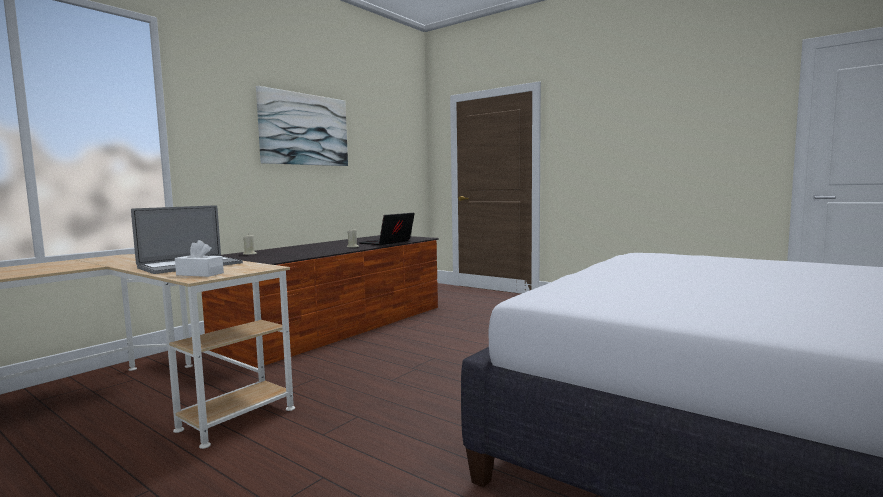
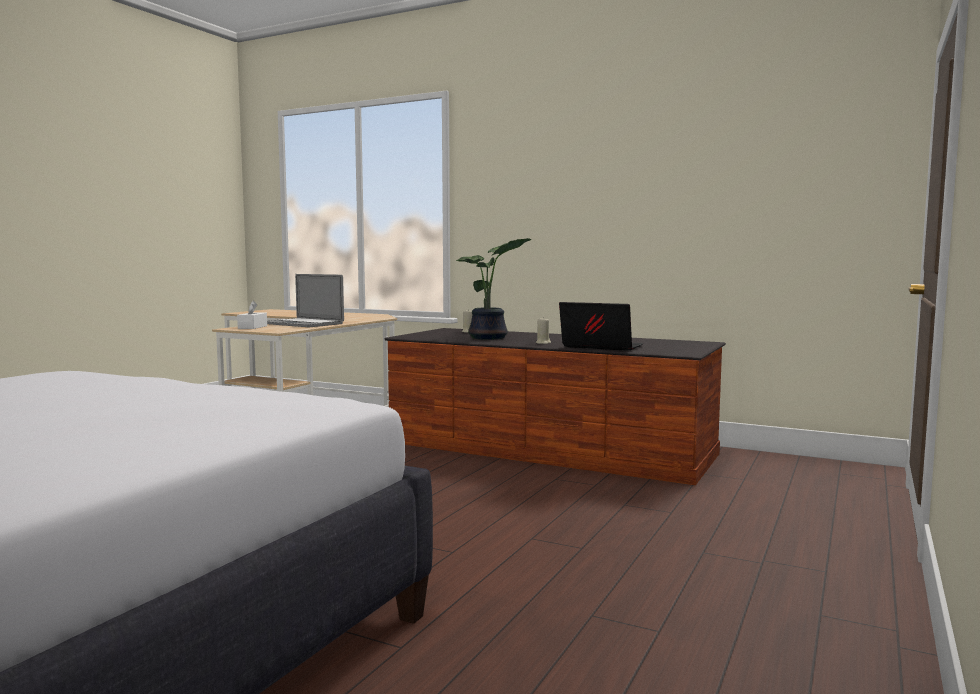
camera: 80 degrees right, 0 degrees up
(304, 129) = (609, 177): picture -> none
(304, 251) = (490, 338): none -> potted plant

